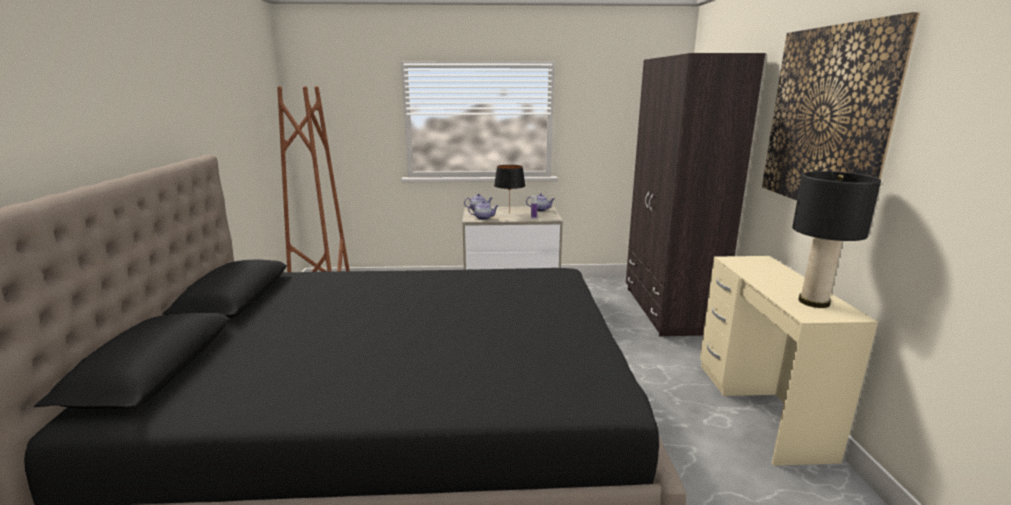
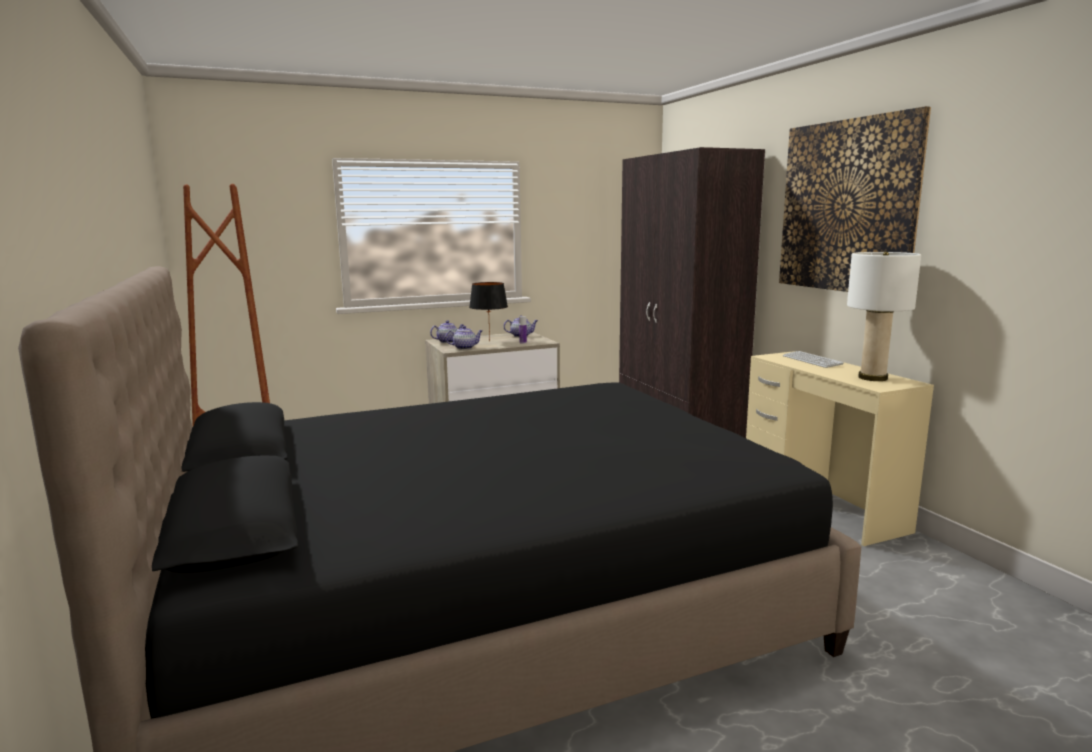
camera: 20 degrees left, 5 degrees down
(770, 270) = (811, 360): none -> keyboard
(814, 302) = (873, 378): black table lamp -> white table lamp

